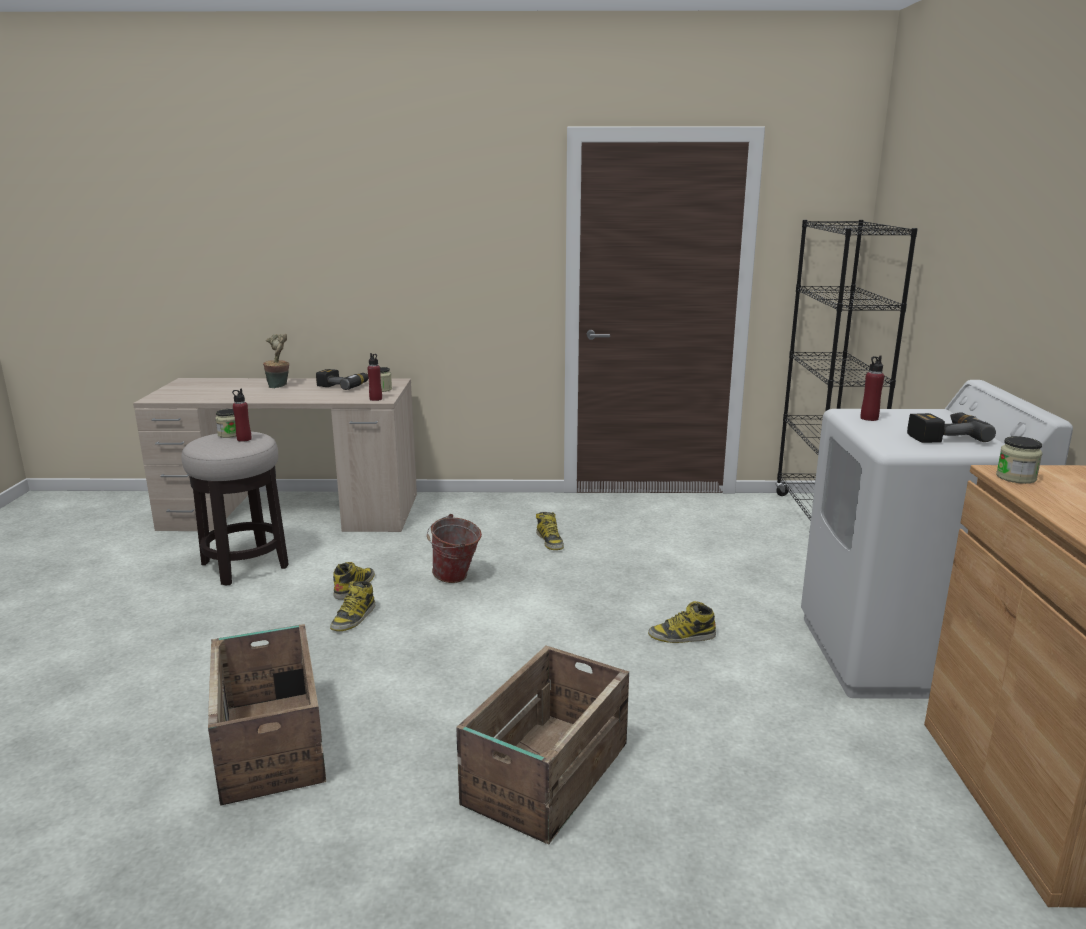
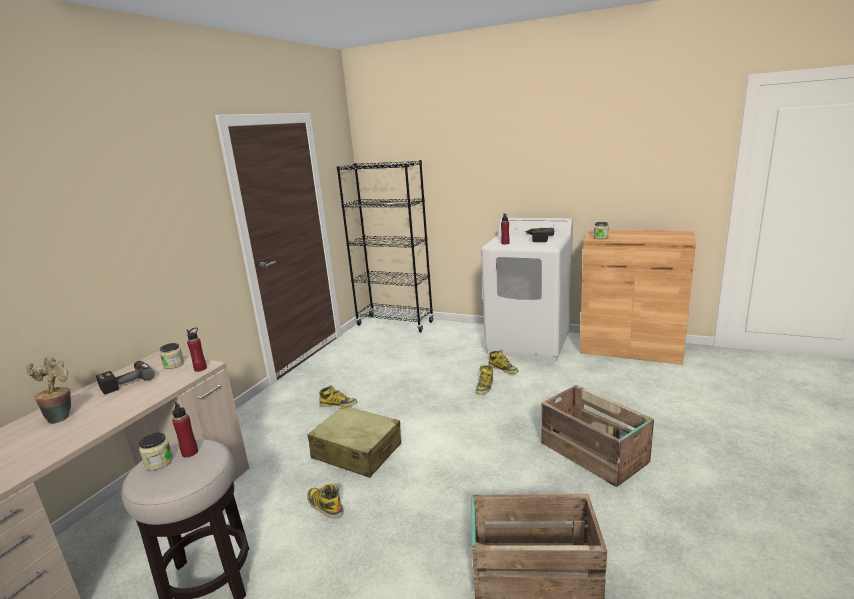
camera: 65 degrees left, 0 degrees up
(354, 618) = (377, 510): boot -> boot (503, 369)
(455, 579) = (357, 452): bucket -> beige suitcase

